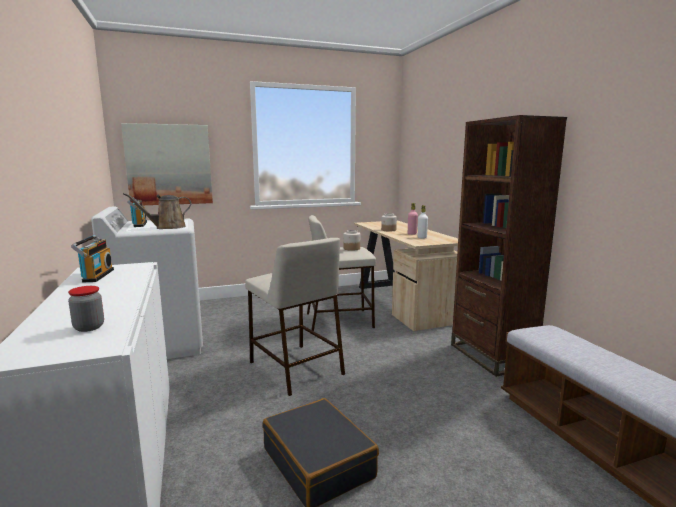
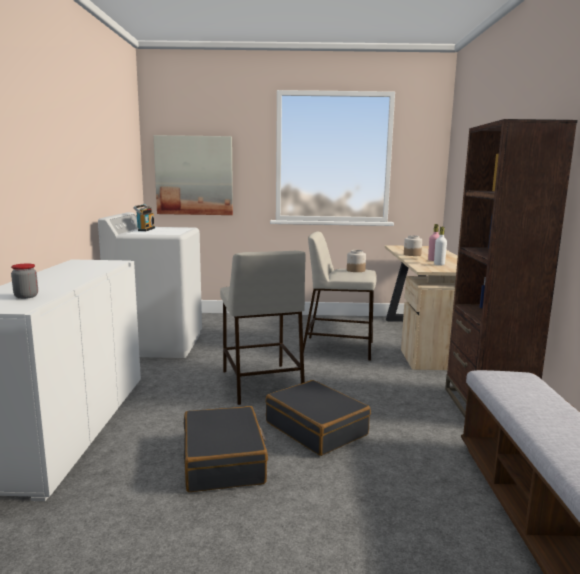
camera: 20 degrees right, 0 degrees up
(96, 276) = (75, 266): radio -> none
(167, 227) = (164, 233): brown watering can -> none
(378, 405) = (316, 428): none -> black suitcase

